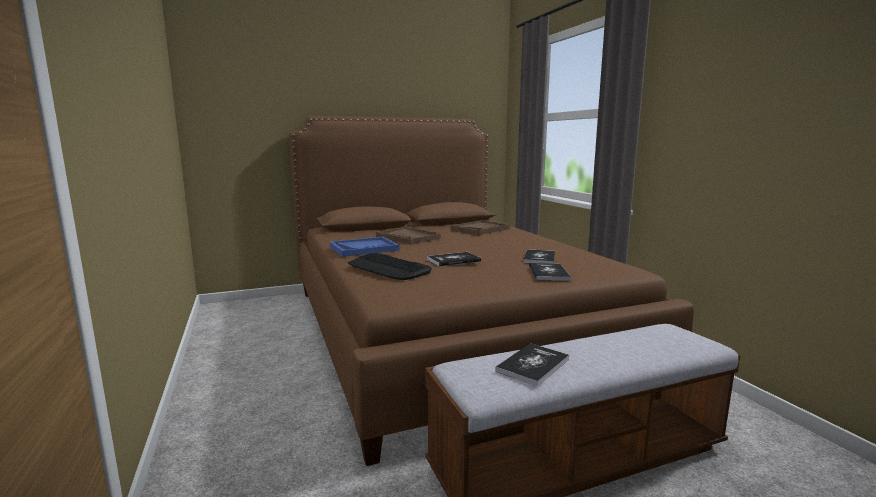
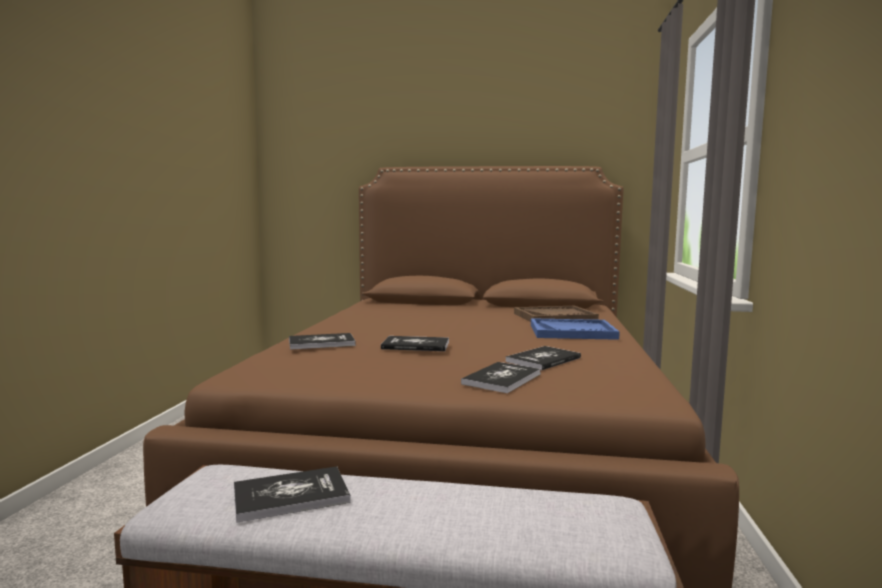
camera: 30 degrees right, 5 degrees down
(364, 248) = (359, 321): blue tray -> blue tray (572, 332)
(388, 268) = (321, 343): keyboard -> book
(408, 237) = (437, 316): brown tray -> none

